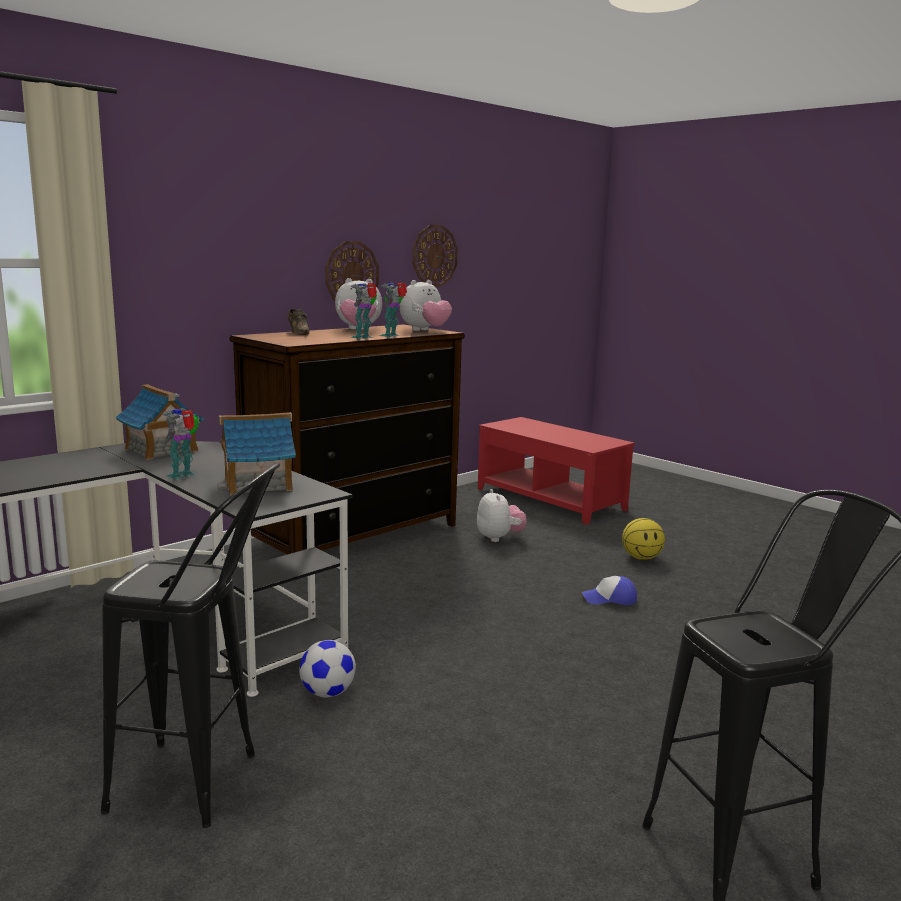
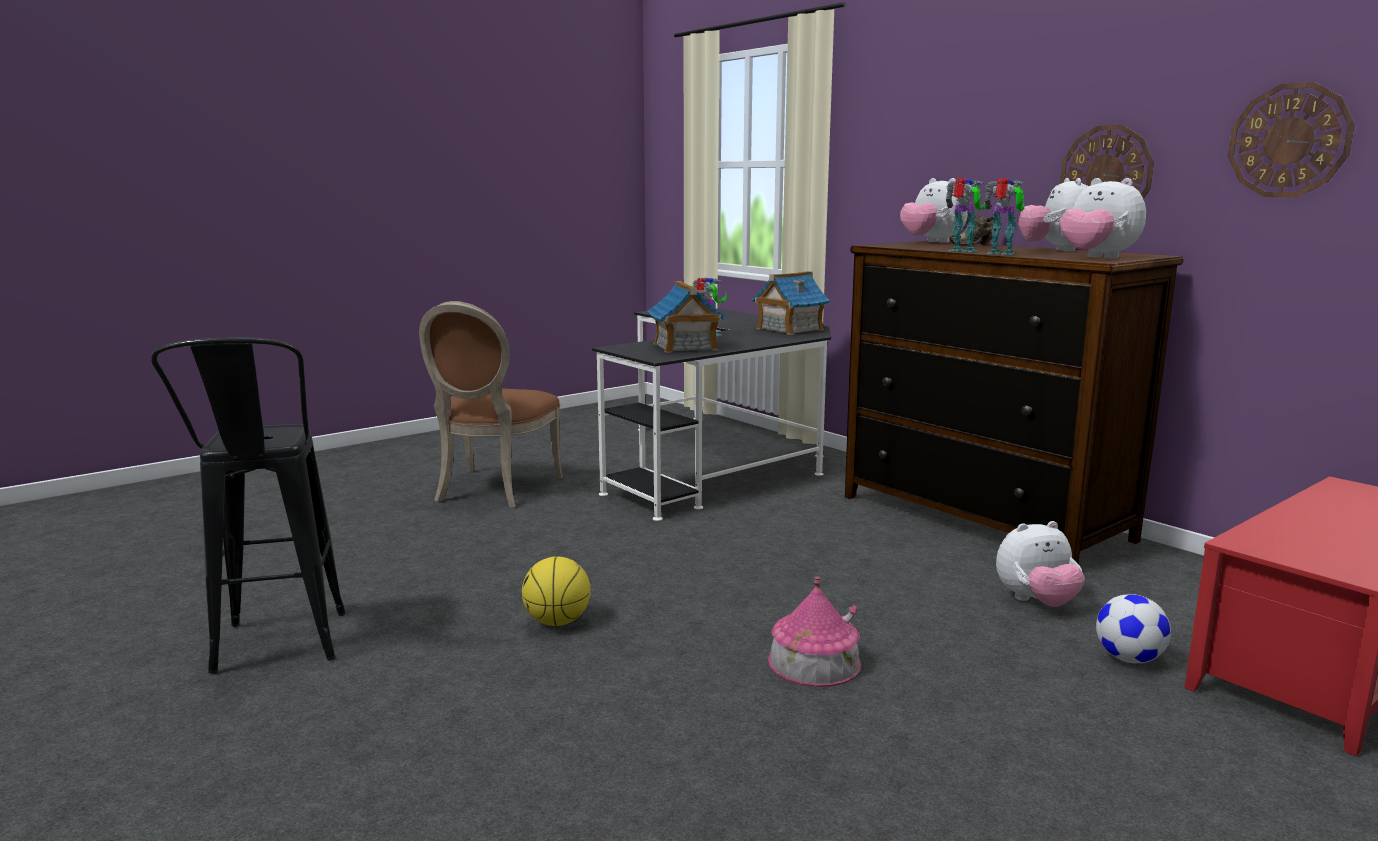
camera: 95 degrees right, 0 degrees up
(204, 786) = (493, 490): black stool -> brown chair
(262, 336) = (932, 242): none -> plush toy
(328, 693) = (595, 515): football -> football (1128, 659)
(610, 599) = (814, 662): cap -> toy house
(641, 558) = (1018, 721): basketball -> basketball (557, 622)

